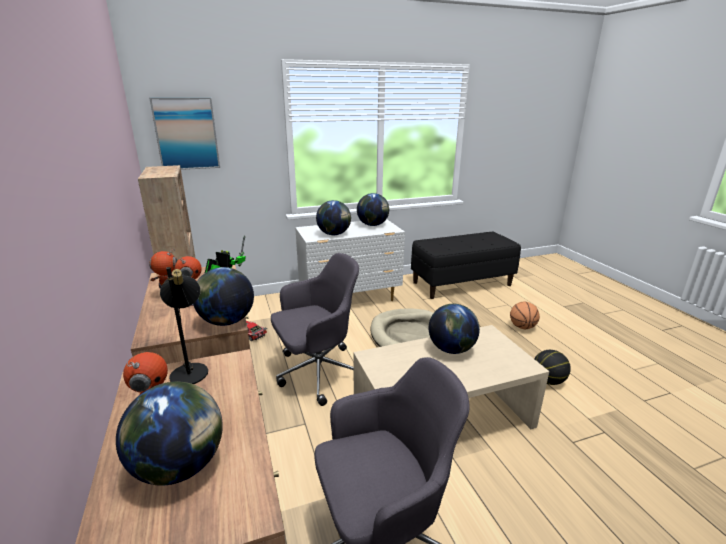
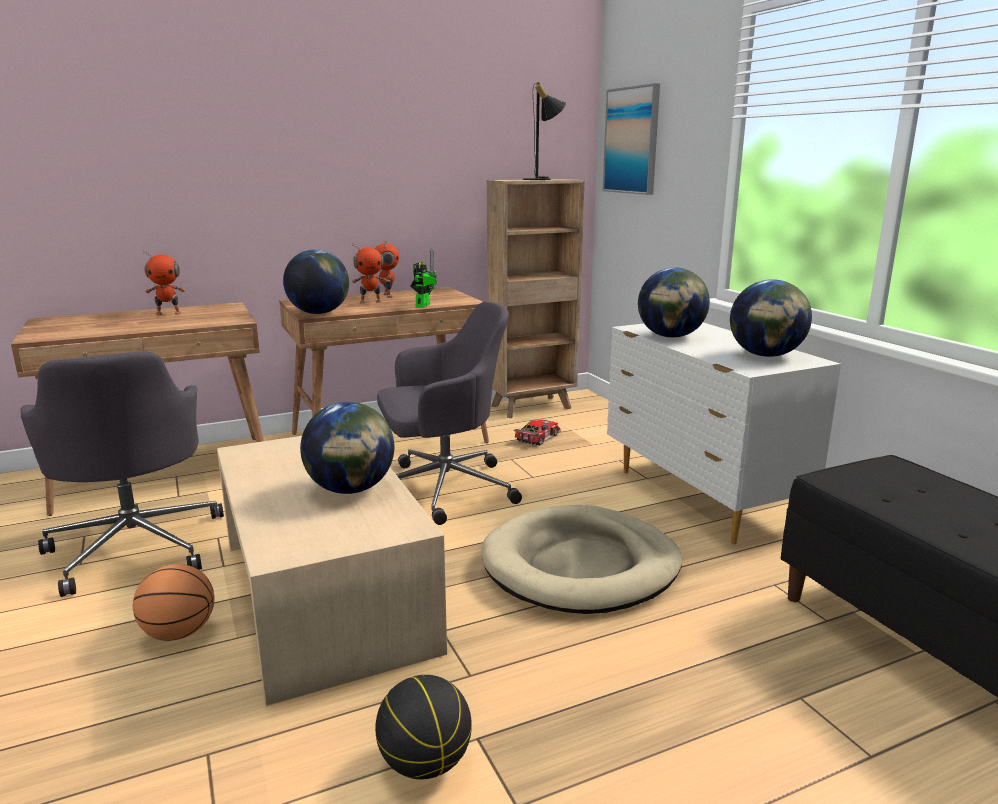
camera: 85 degrees right, 5 degrees down
(180, 466) = (105, 322): globe -> none
(191, 369) = (230, 313): black table lamp -> black table lamp (542, 179)
(317, 373) = (444, 489): grey office chair -> grey office chair turned 75 degrees counterclockwise
(522, 327) = (713, 765): basketball -> basketball (179, 633)

